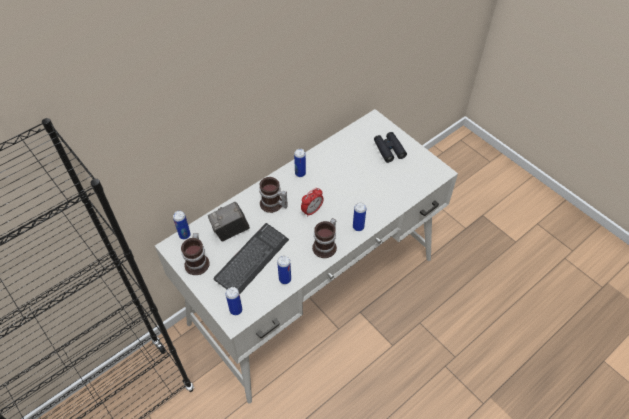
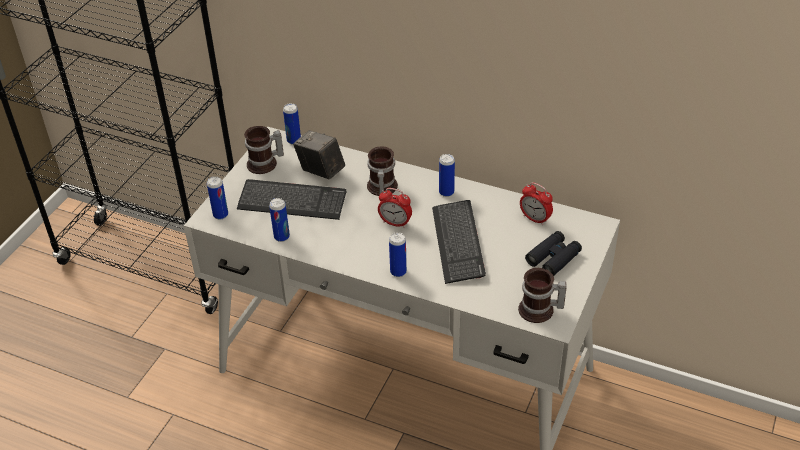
camera: 65 degrees right, 10 degrees down
(326, 246) = (350, 254): mug -> mug (539, 311)
(350, 187) = (458, 243): none -> keyboard
(351, 143) = (535, 219): none -> alarm clock

